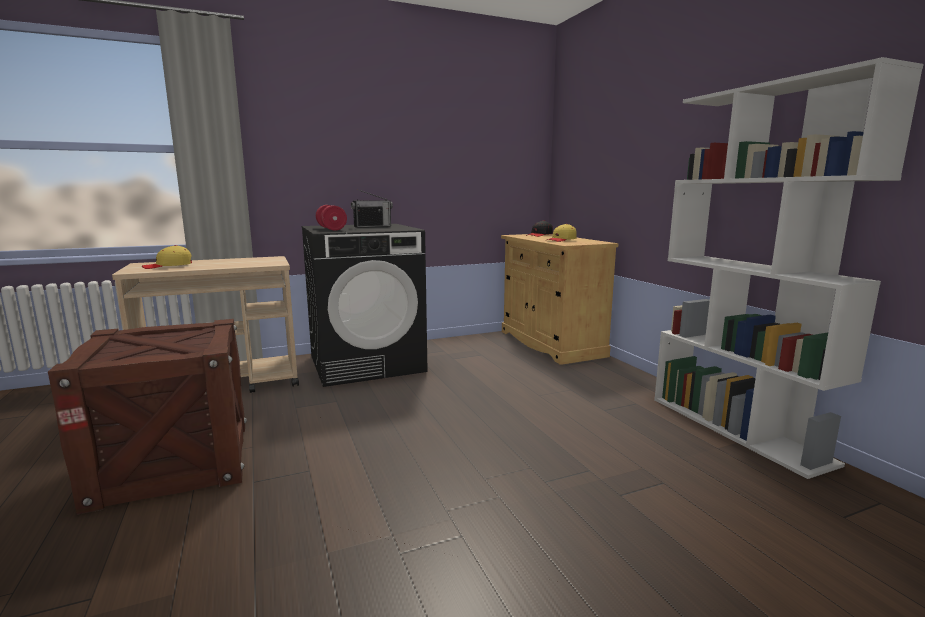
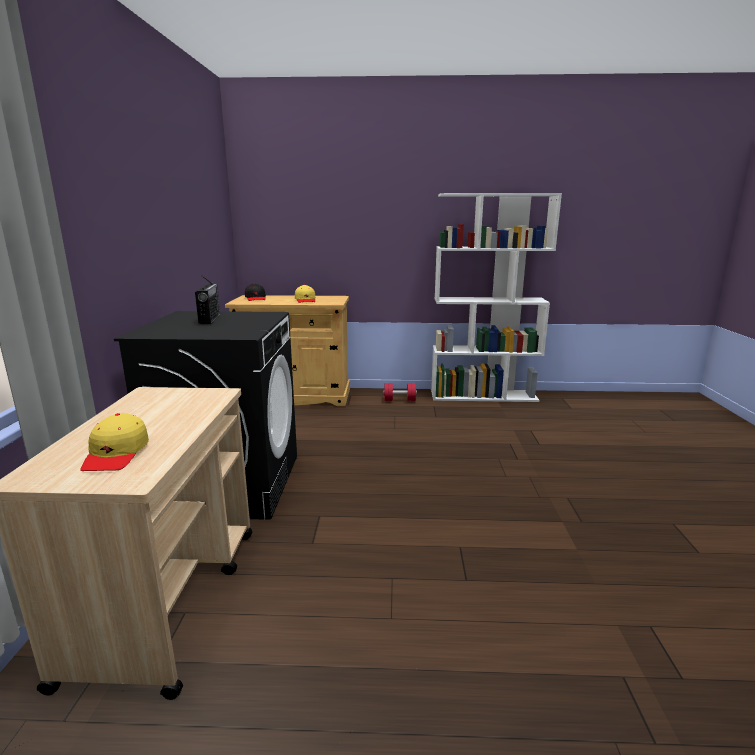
camera: 65 degrees left, 5 degrees up
(174, 462) = (395, 639): crate -> none
(331, 229) = (211, 331): red dumbbell -> red dumbbell (399, 400)

